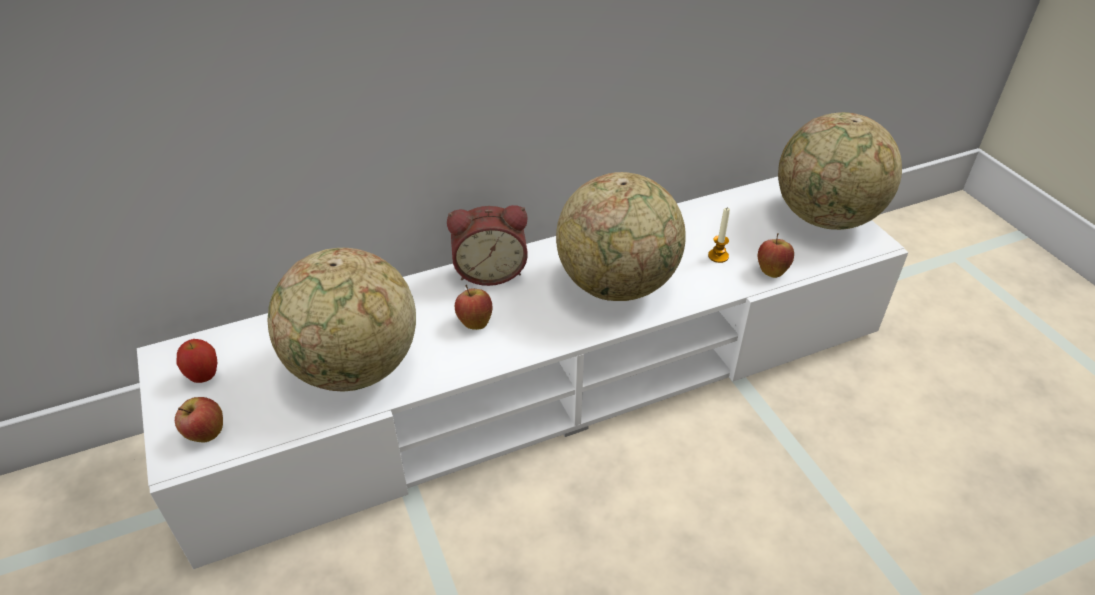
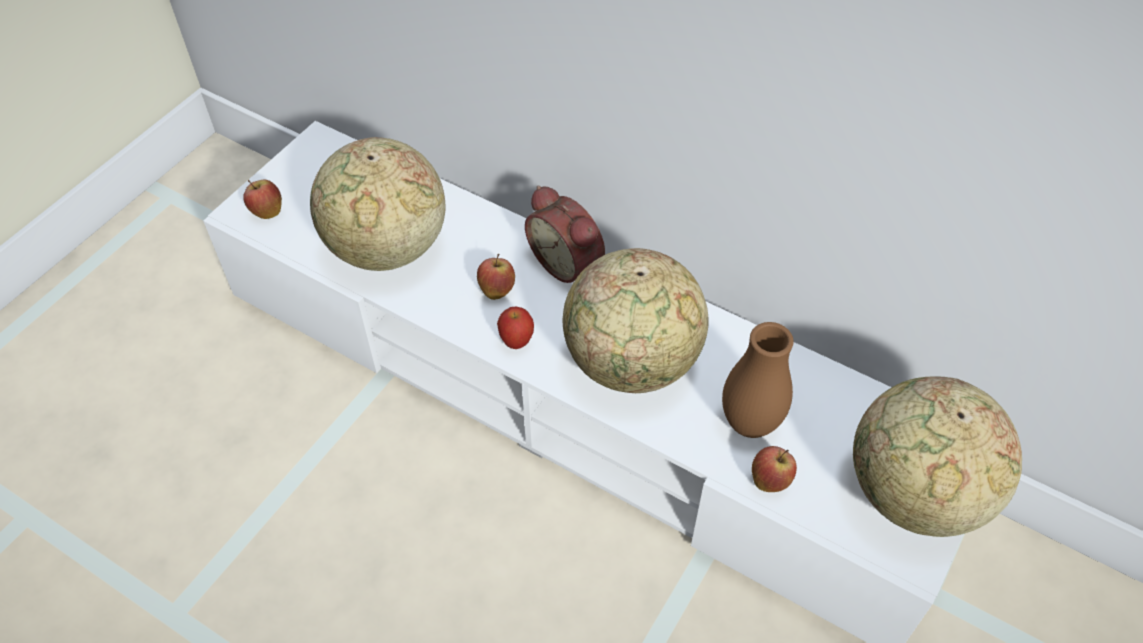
camera: 55 degrees right, 10 degrees up
(204, 377) = (315, 173): apple -> apple (516, 341)
(718, 256) = (750, 423): candle -> brown vase

